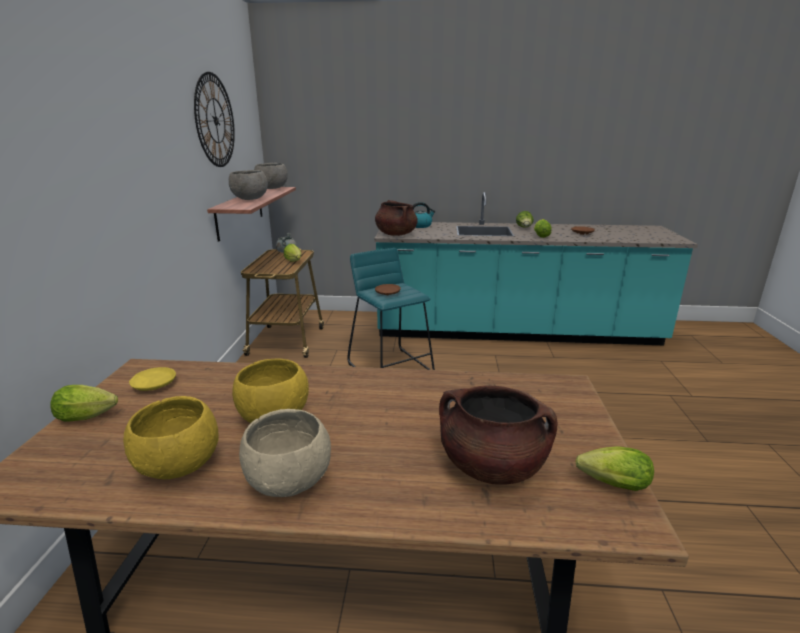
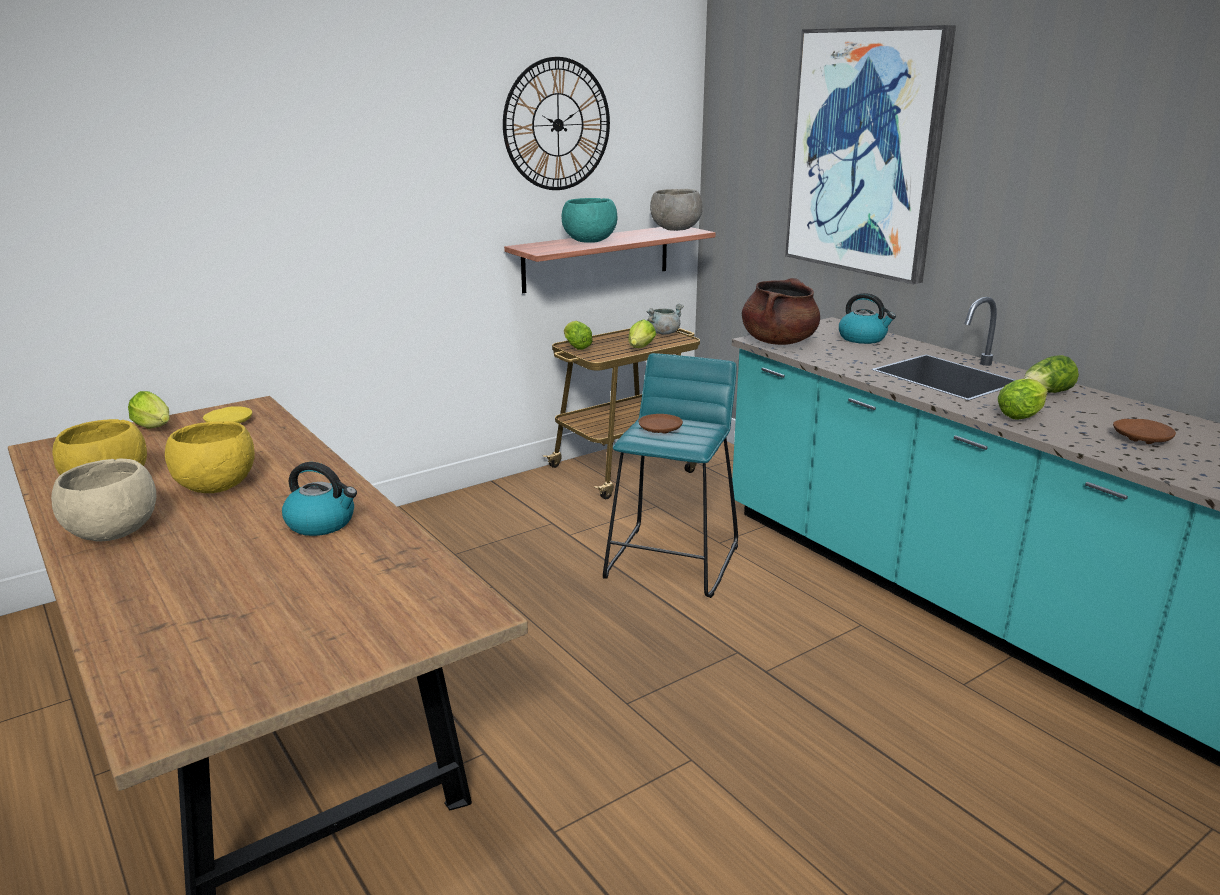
camera: 50 degrees right, 0 degrees up
(250, 199) = (589, 241): grey bowl -> turquoise bowl
(389, 131) = (865, 153): none -> picture
(398, 395) = (322, 523): none -> kettle
(491, 466) = (212, 616): brown cooking pot -> none
(609, 484) = (228, 696): lettuce -> lettuce (575, 346)

